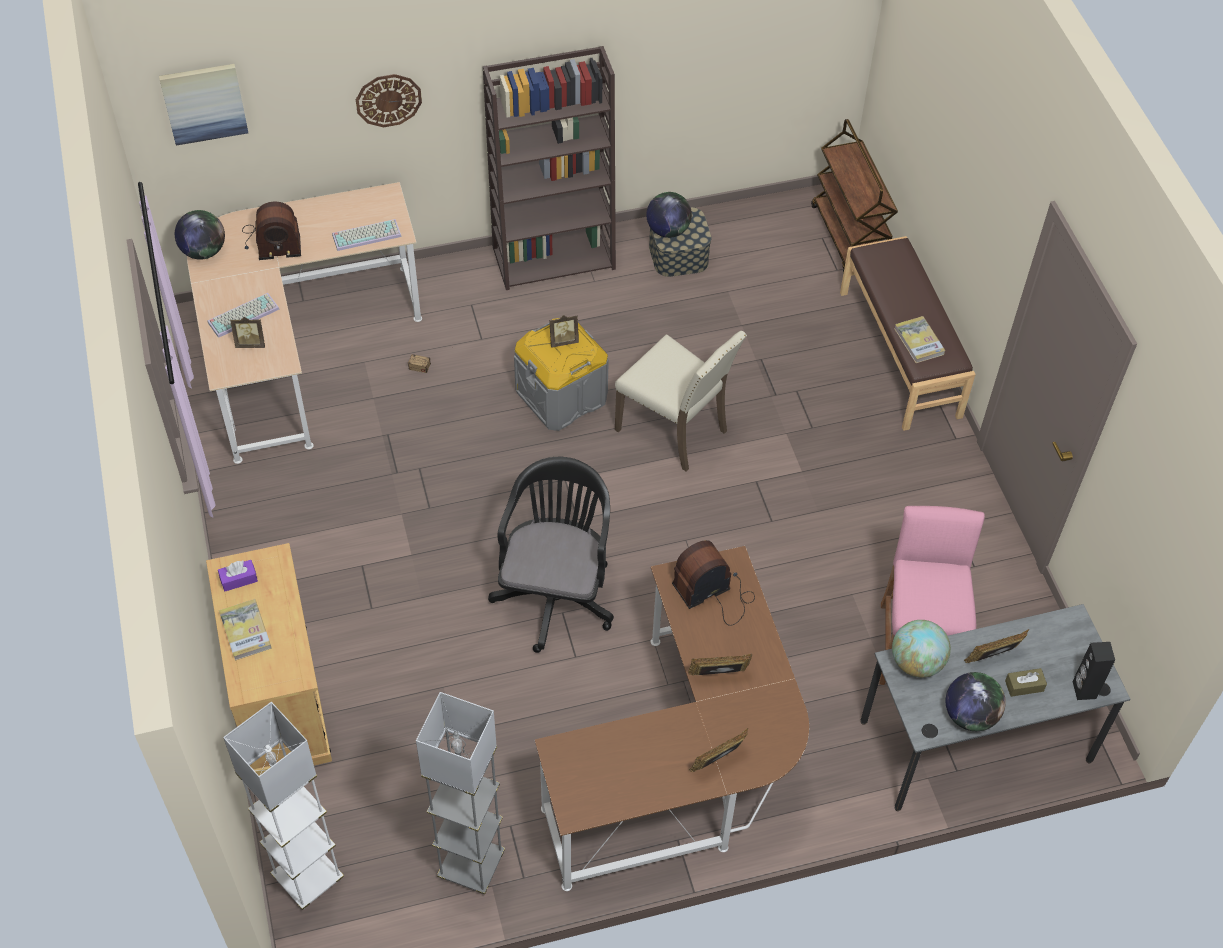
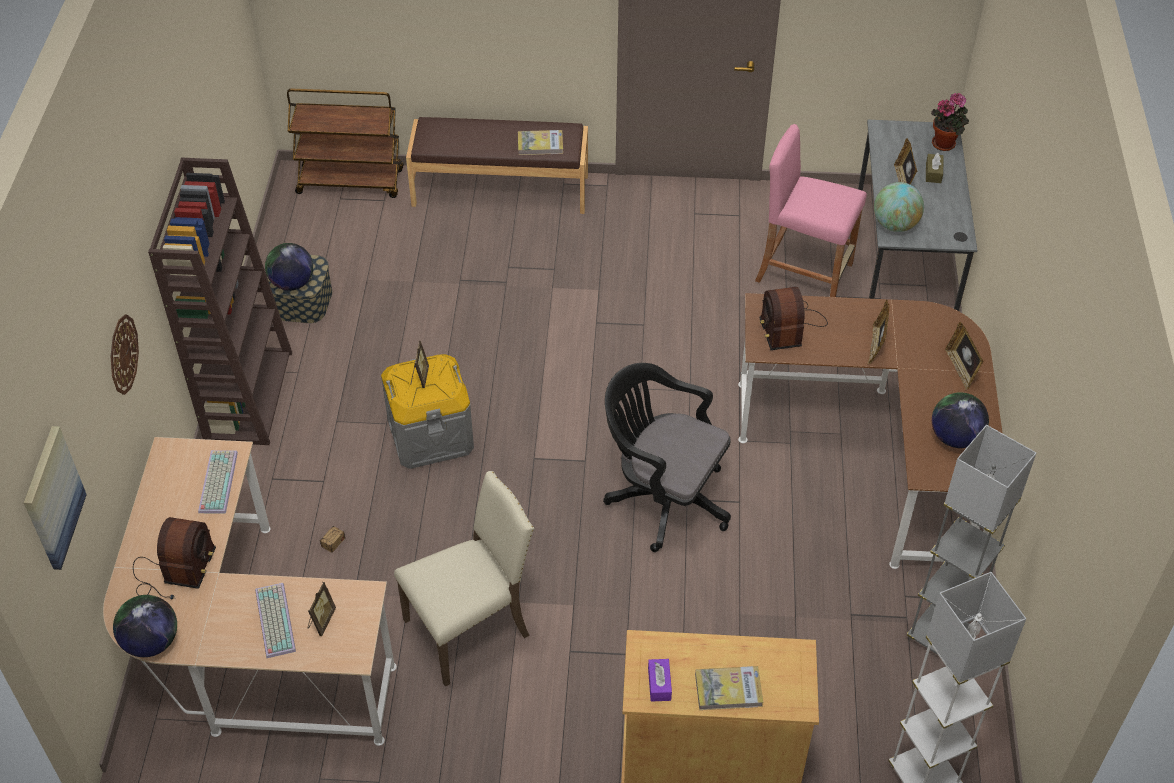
camera: 70 degrees left, 5 degrees down
(675, 430) = (513, 362): beige chair -> beige chair (470, 628)
(970, 715) = (952, 210): globe -> globe (955, 437)
(1083, 690) = (945, 143): black speaker -> potted plant

